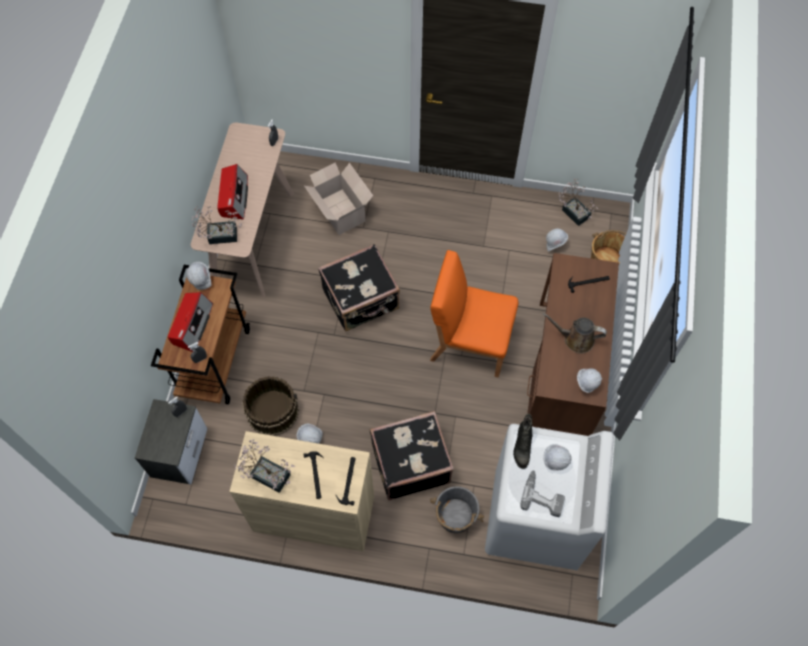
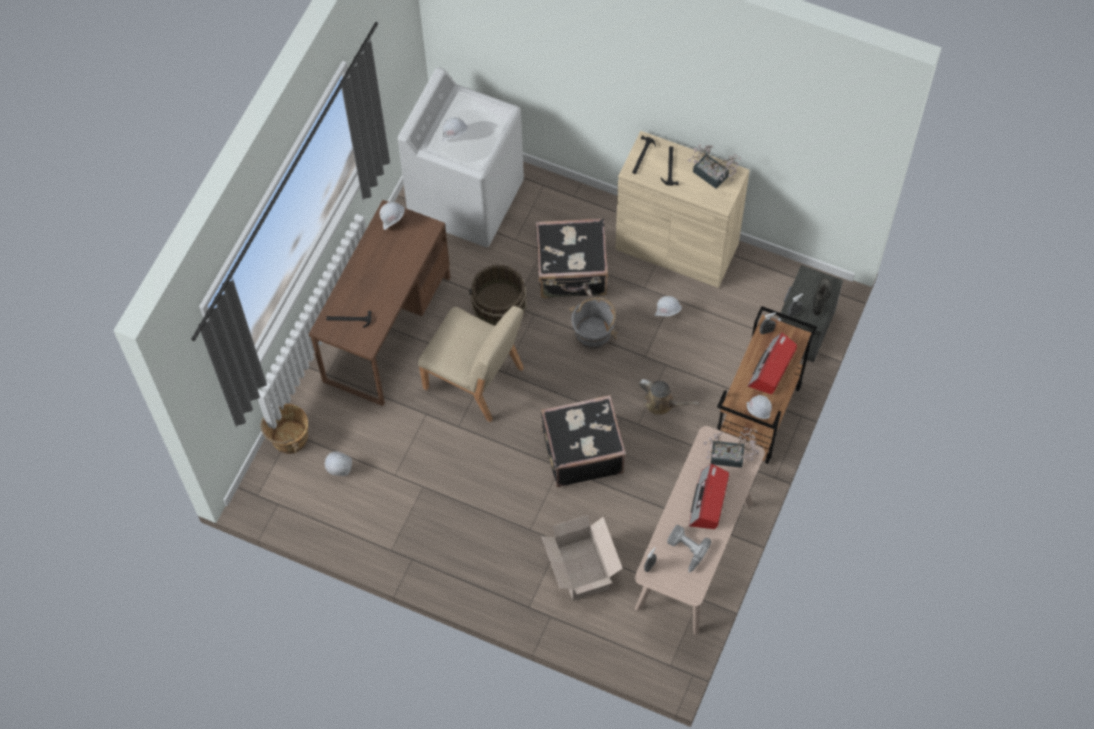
camera: 165 degrees left, 0 degrees up
(272, 411) = (702, 350): brown bucket -> brown bucket (499, 304)
(455, 516) = (542, 217): grey bucket -> grey bucket (593, 332)
(470, 341) = (474, 379): orange chair -> beige chair
(521, 447) = (480, 155): black boot -> black boot (821, 298)
(543, 495) = (475, 115): power drill -> power drill (685, 550)
(573, 211) = (300, 507): potted plant -> none
(575, 339) = (385, 266): brown watering can -> brown watering can (662, 403)

